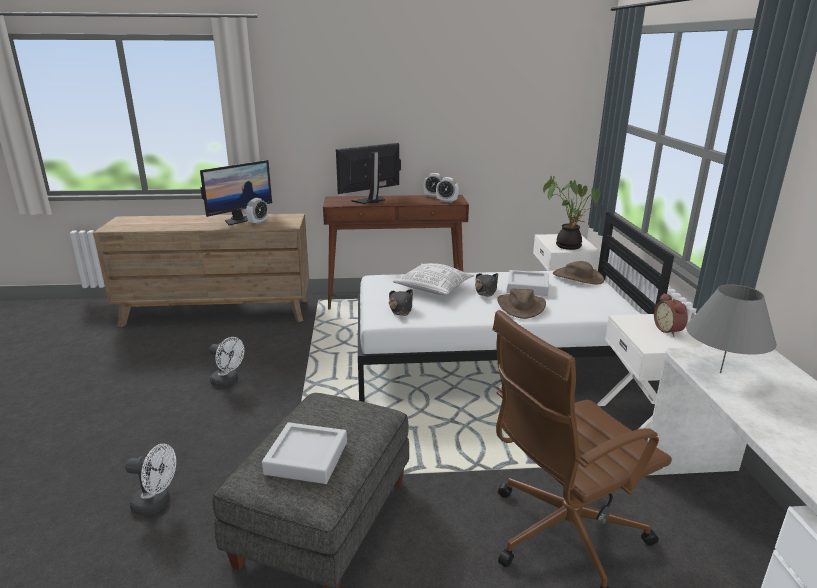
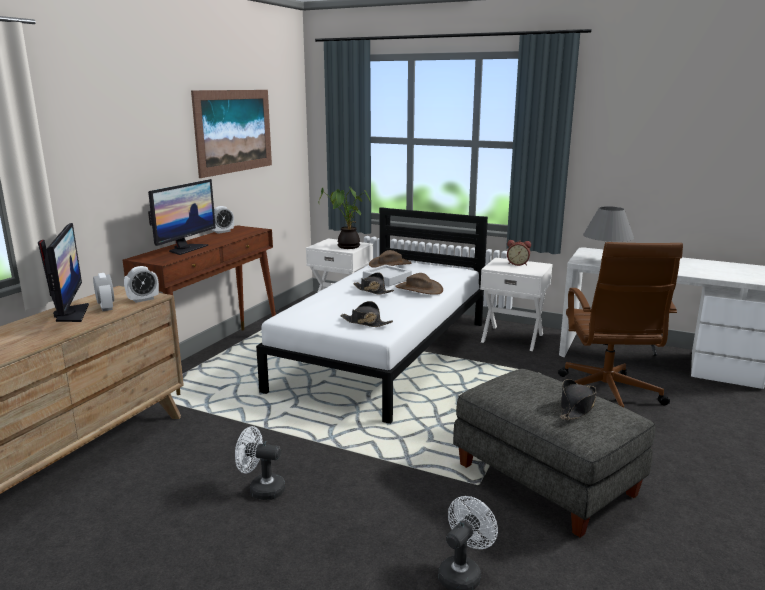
camera: 60 degrees left, 5 degrees down
(228, 381) = (261, 489): white fan -> white fan turned 135 degrees counterclockwise
(306, 458) = (576, 407): grey tray -> black hat
(371, 200) = (185, 249): monitor -> monitor turned 150 degrees counterclockwise
(433, 289) = (342, 305): pillow -> none
(446, 201) = (248, 232): alarm clock -> alarm clock (143, 299)
(476, 106) = (234, 131): none -> picture

